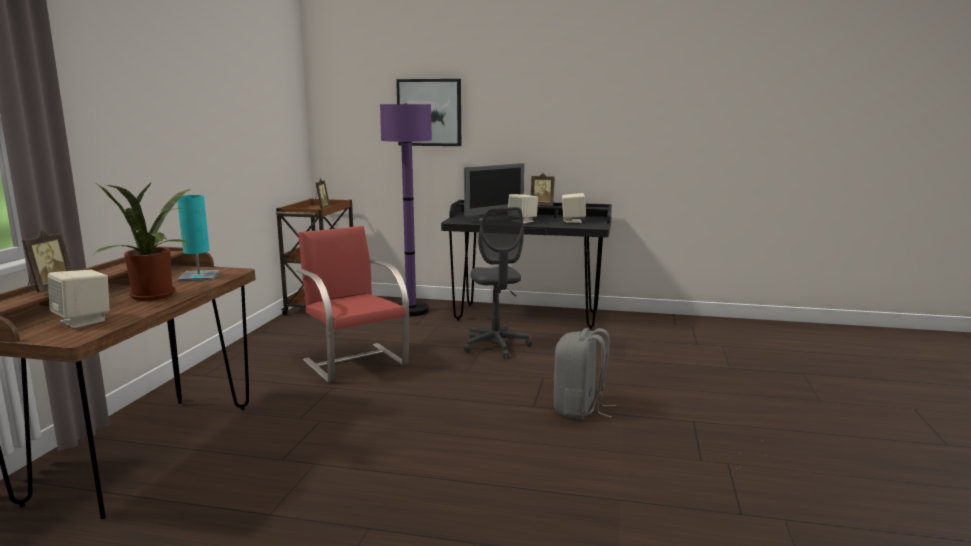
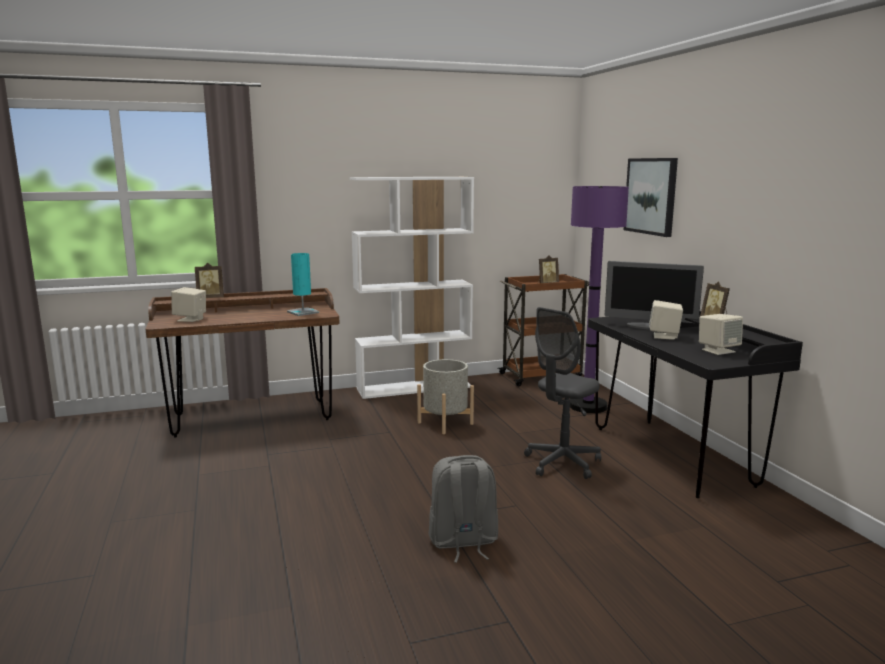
camera: 60 degrees right, 0 degrees up
(156, 296) = (249, 317): potted plant -> none
(242, 352) = (414, 387): none -> white bookcase
(355, 362) = (445, 423): red chair -> grey planter

